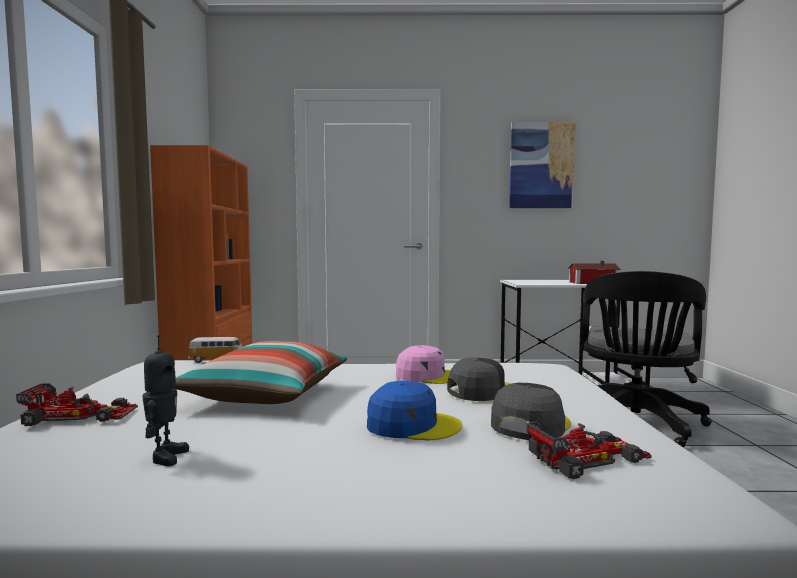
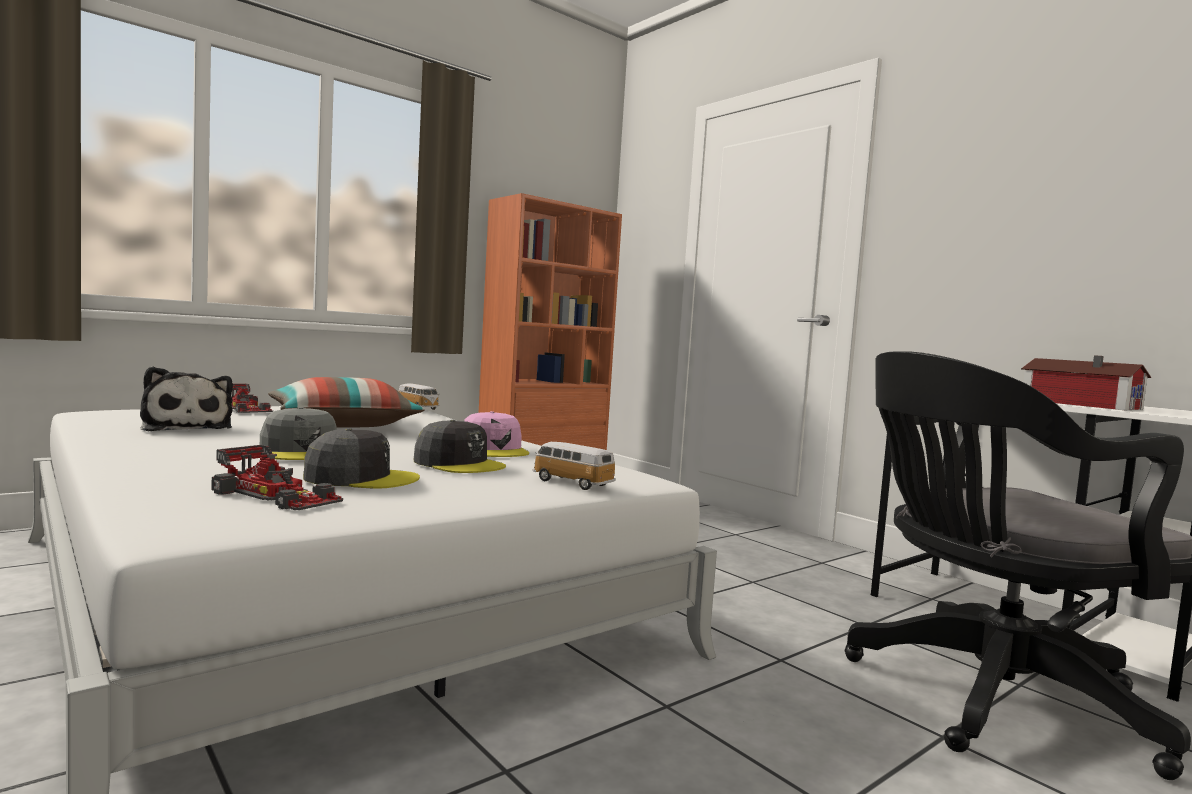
camera: 50 degrees right, 0 degrees up
(165, 457) = (186, 427): toy robot -> plush toy
(412, 425) = (302, 452): blue cap -> grey cap
(541, 165) = (1062, 161): picture -> none
(557, 380) = (571, 483): none -> toy car

